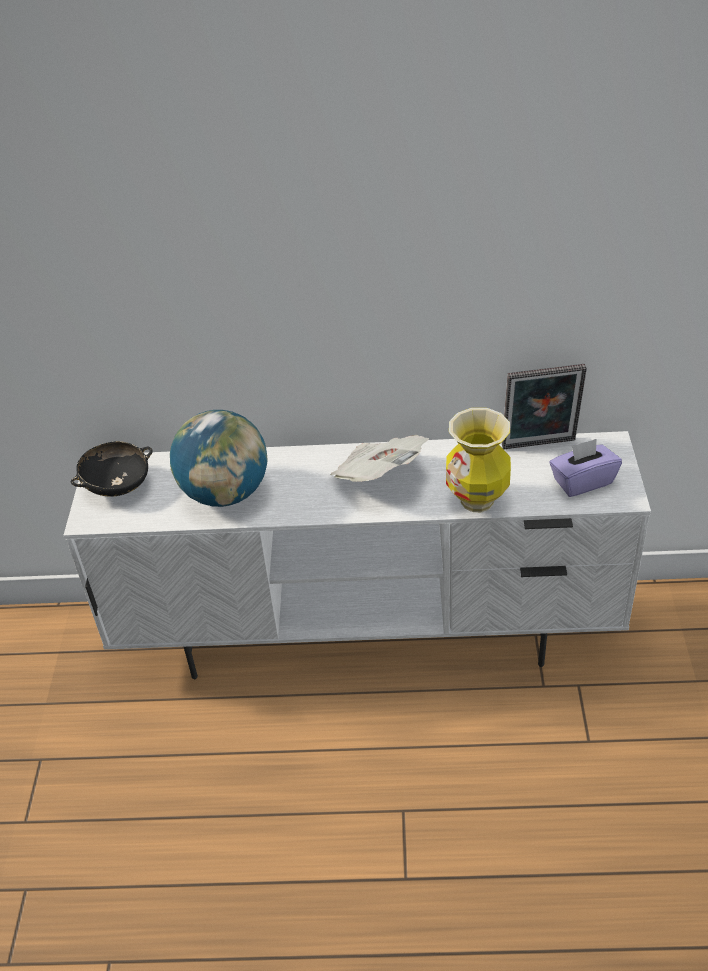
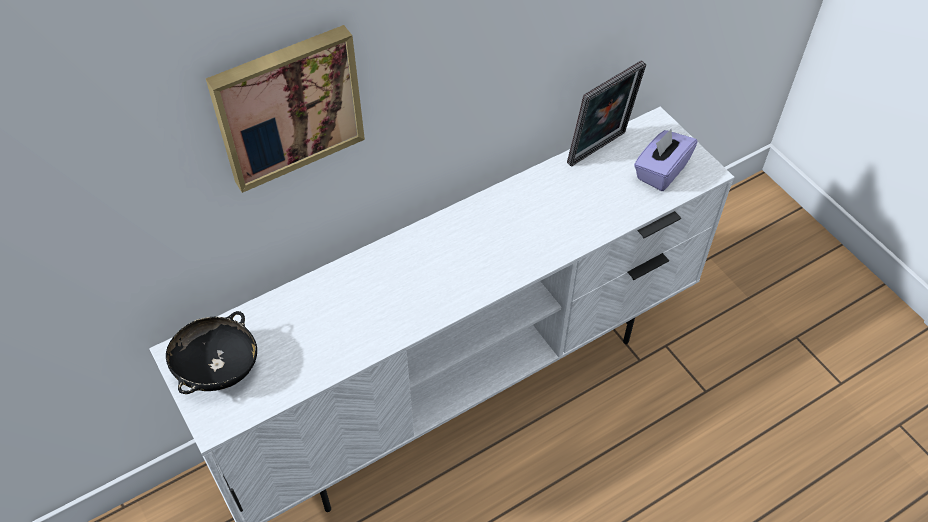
camera: 35 degrees left, 10 degrees up
(218, 282) = (287, 106): none -> picture
(225, 493) = (343, 324): globe -> none
(379, 476) = (481, 241): newspaper -> none
(477, 500) = (588, 228): vase -> none

